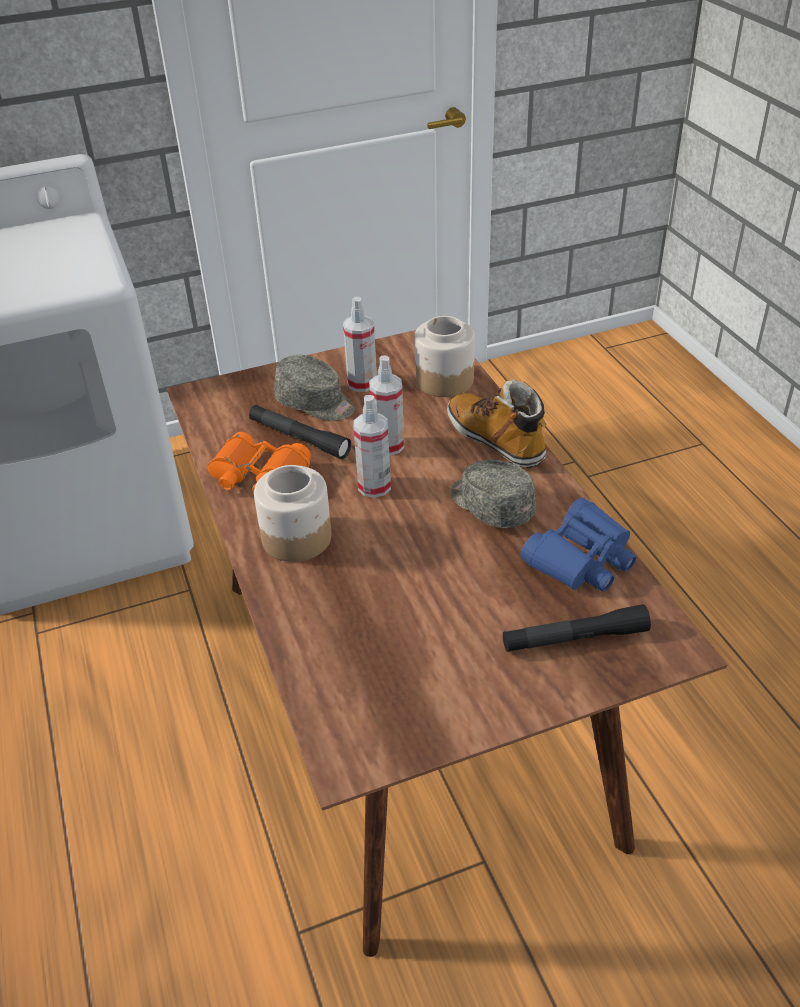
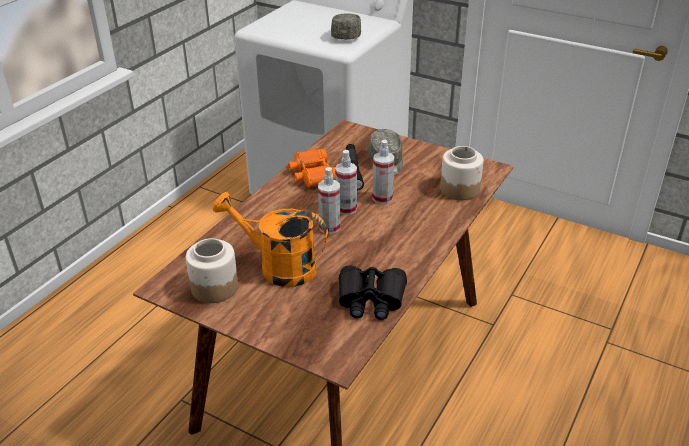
camera: 50 degrees right, 5 degrees down
(296, 538) = (283, 205): jar -> jar (214, 287)
(362, 383) = (421, 167): spray bottle -> spray bottle (329, 227)
(430, 610) = (278, 267): none -> orange watering can
(490, 505) = (377, 251): grey cap -> grey cap (347, 35)
(496, 440) = (432, 229): boot -> none
(574, 638) = (308, 322): black flashlight -> none
(581, 559) = (371, 299): blue binoculars -> black binoculars

